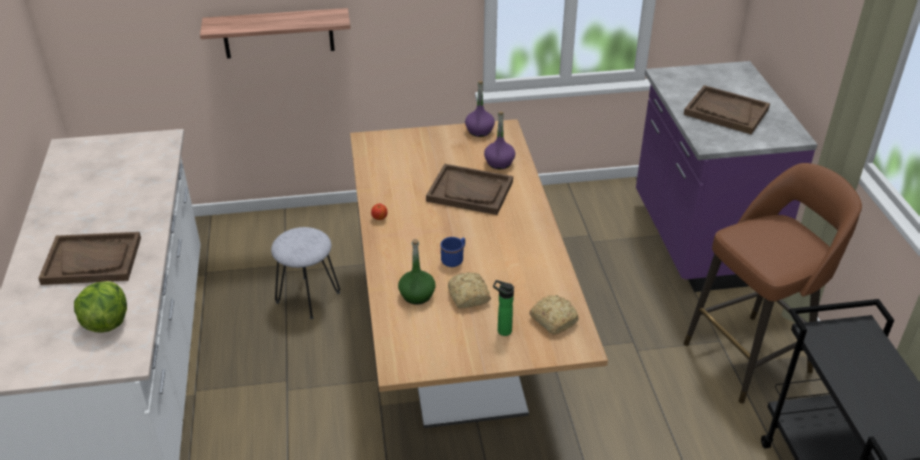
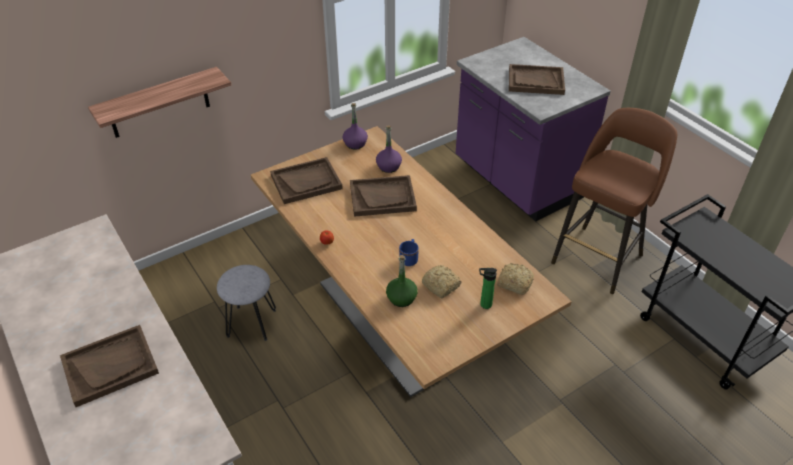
camera: 25 degrees left, 5 degrees up
(106, 322) = (167, 419): lettuce -> none
(401, 154) = (306, 182): none -> brown tray

